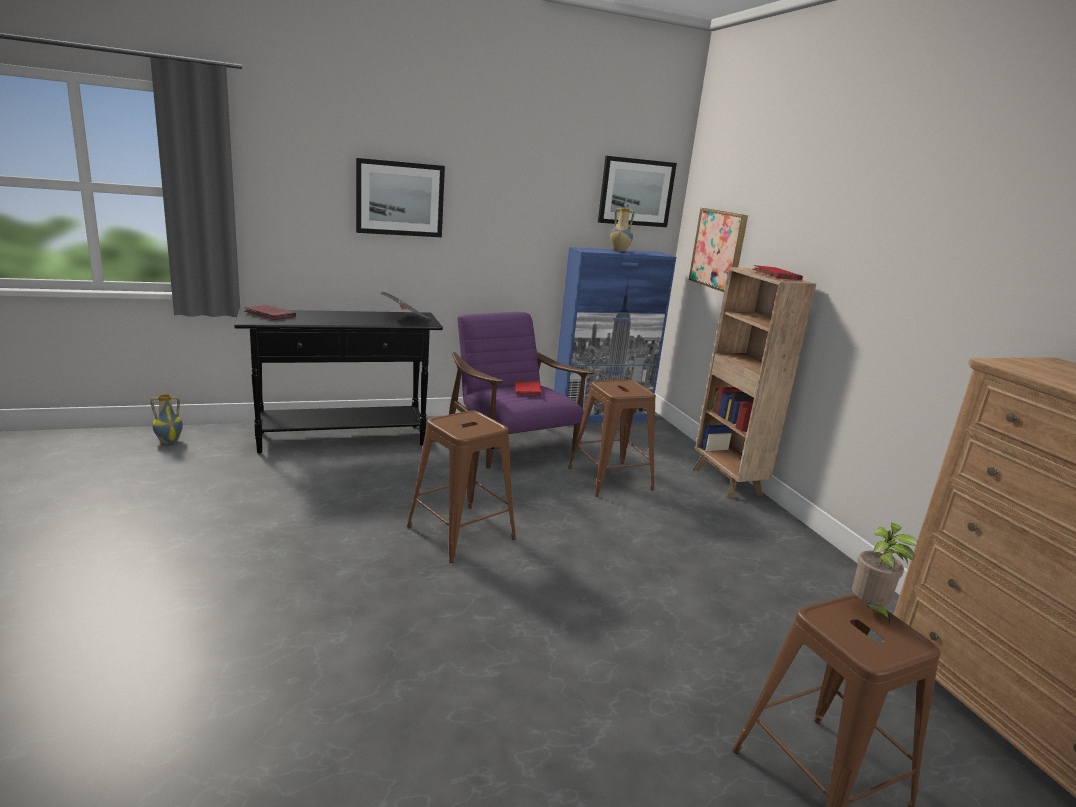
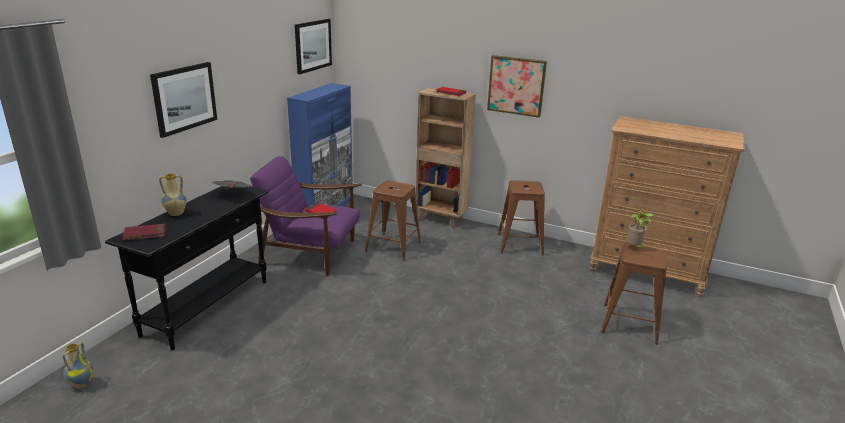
camera: 45 degrees left, 5 degrees up
(461, 532) = (383, 318): brown stool -> brown stool (519, 244)
(619, 251) = (317, 91): vase -> vase (176, 214)
(718, 249) = (382, 76): picture -> picture (516, 86)

